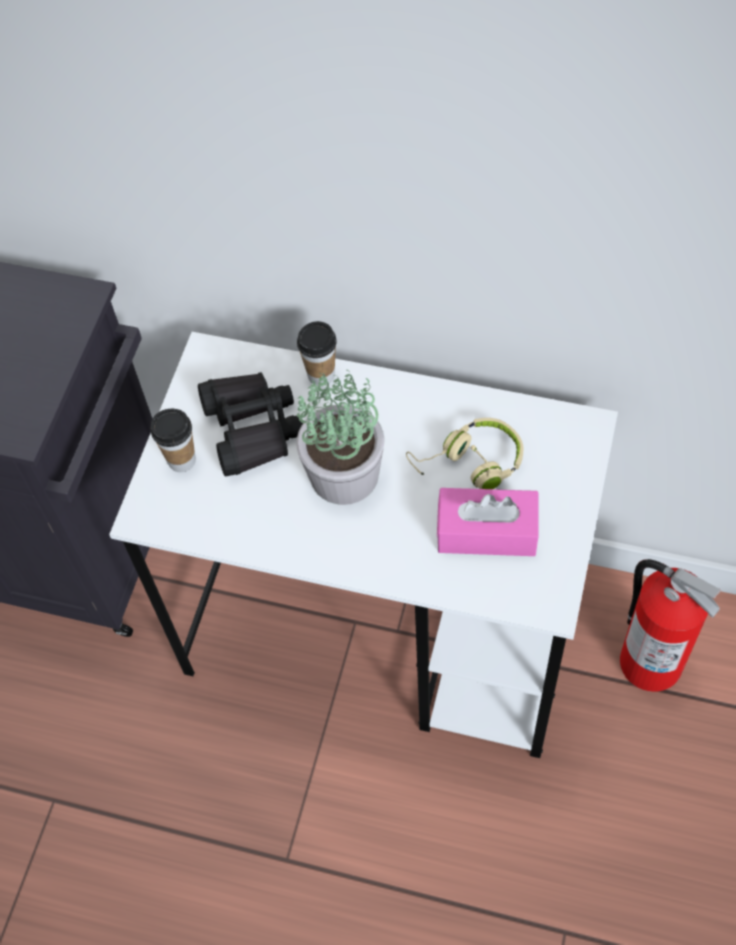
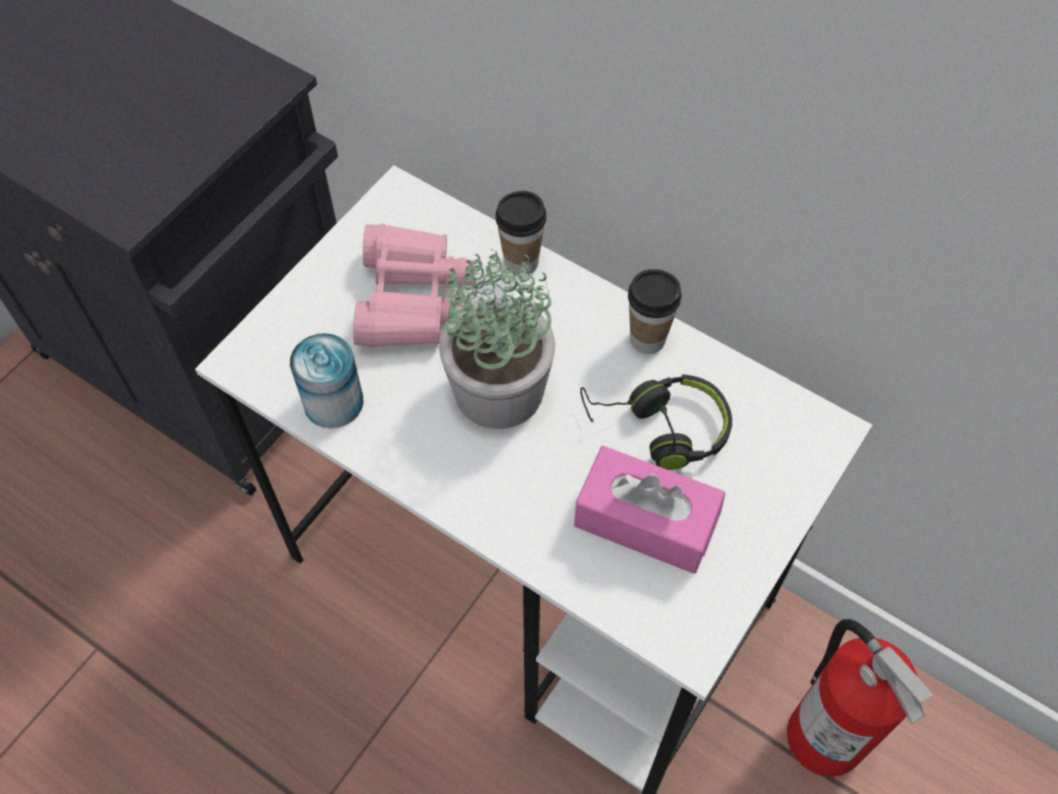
camera: 15 degrees right, 0 degrees up
(182, 460) = (316, 309): cup -> cup (647, 339)
(226, 524) = (333, 402): none -> can
(252, 429) = (413, 299): black binoculars -> pink binoculars
(470, 463) = (659, 428): beige headphones -> black headphones

